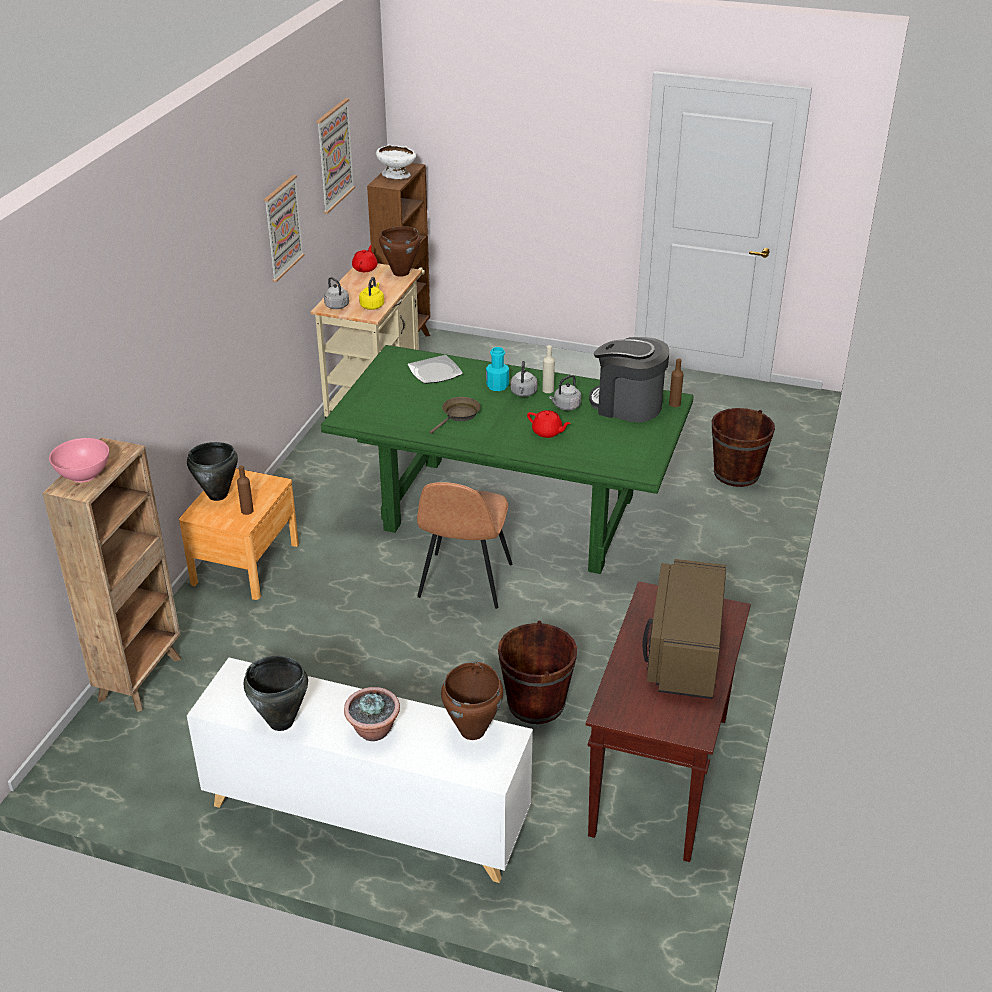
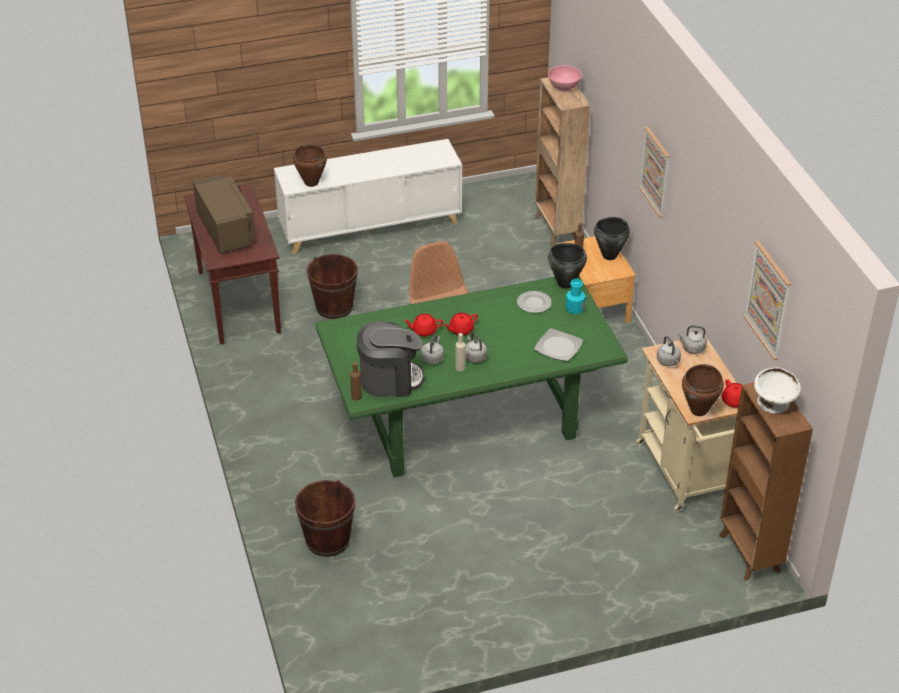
camera: 145 degrees right, 5 degrees up
(281, 722) = (402, 152): black cooking pot -> black cooking pot (565, 283)
(282, 228) = (713, 247): picture -> picture (655, 171)
(372, 305) = (668, 362): yellow kettle -> grey kettle
(373, 731) = (356, 165): potted plant -> none
(405, 413) = (534, 303): none -> plate
(459, 415) = (497, 318): brown frying pan -> none
(497, 386) = (500, 355): turquoise bottle -> turquoise bottle (574, 309)
(509, 419) = (460, 330): none -> red teapot

